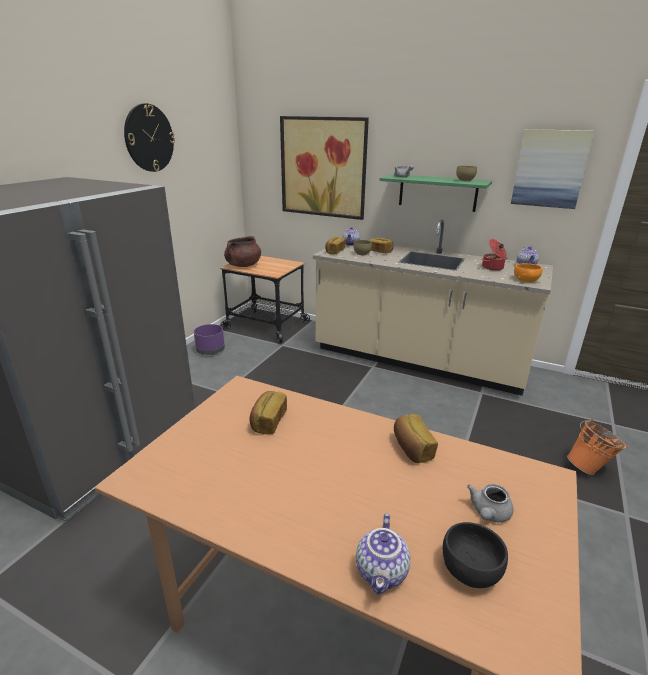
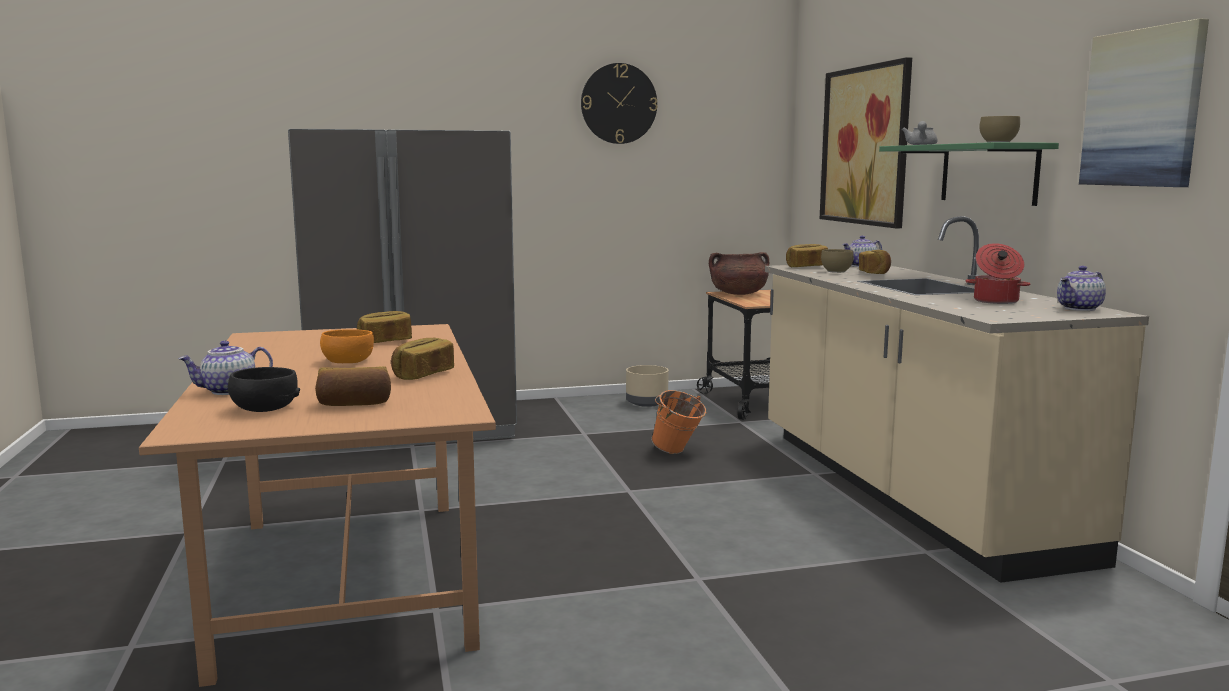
camera: 50 degrees right, 15 degrees down
(210, 350) = (646, 403): purple planter -> beige planter
(488, 513) = (354, 404): grey teapot -> bread
(526, 280) = (996, 313): orange bowl -> orange bowl (348, 361)
(589, 468) = (895, 678): orange bucket -> orange bucket (677, 452)

